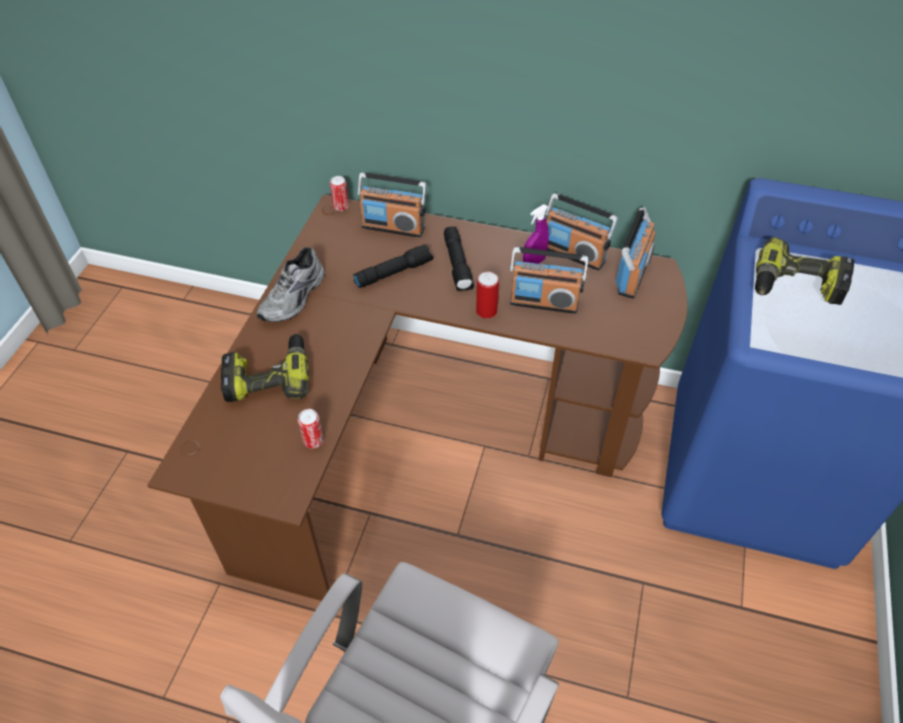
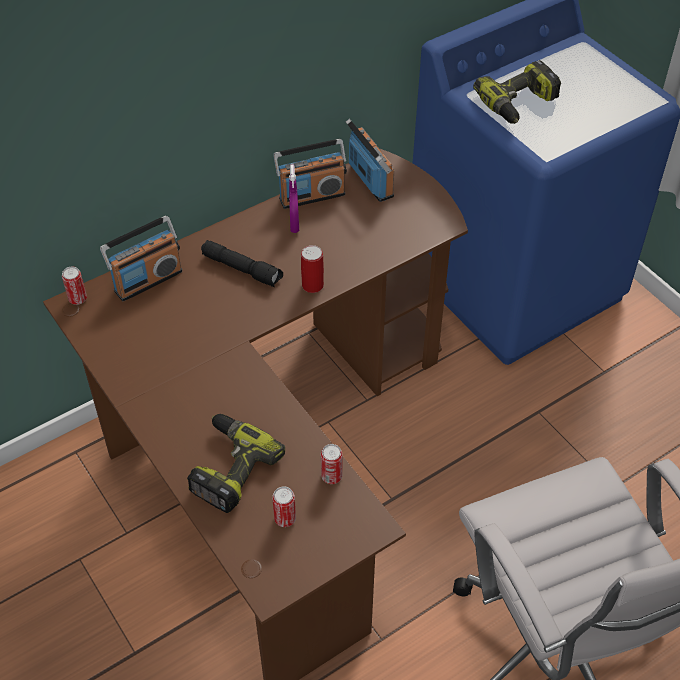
camera: 50 degrees left, 0 degrees up
(250, 438) = (285, 519): none -> can
(295, 298) = (155, 397): grey shoe -> none
(394, 272) = (202, 313): black flashlight -> none
(544, 302) = (341, 246): radio -> none

